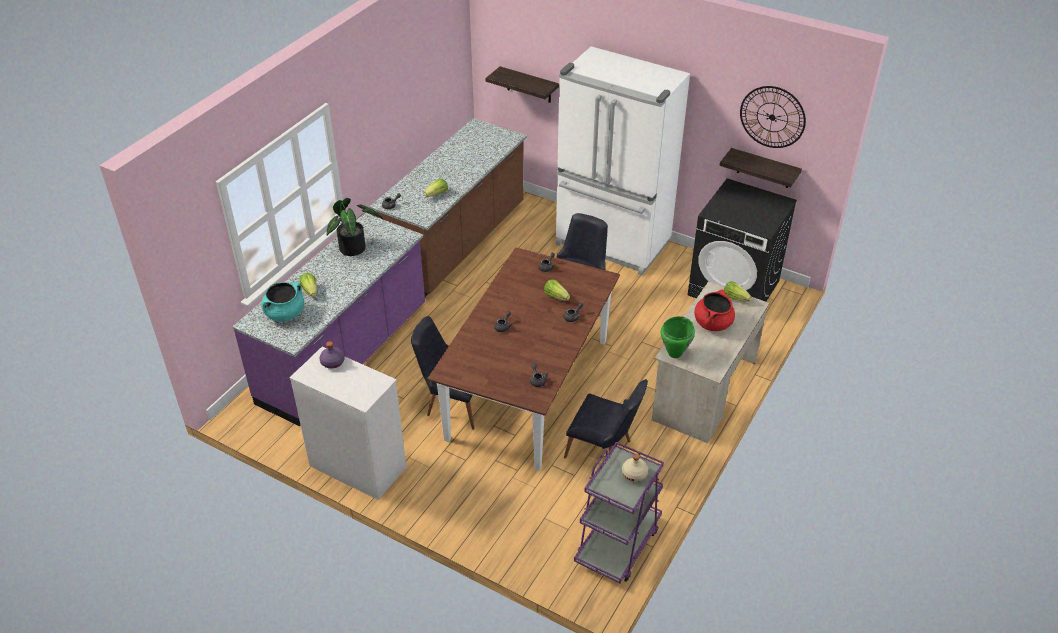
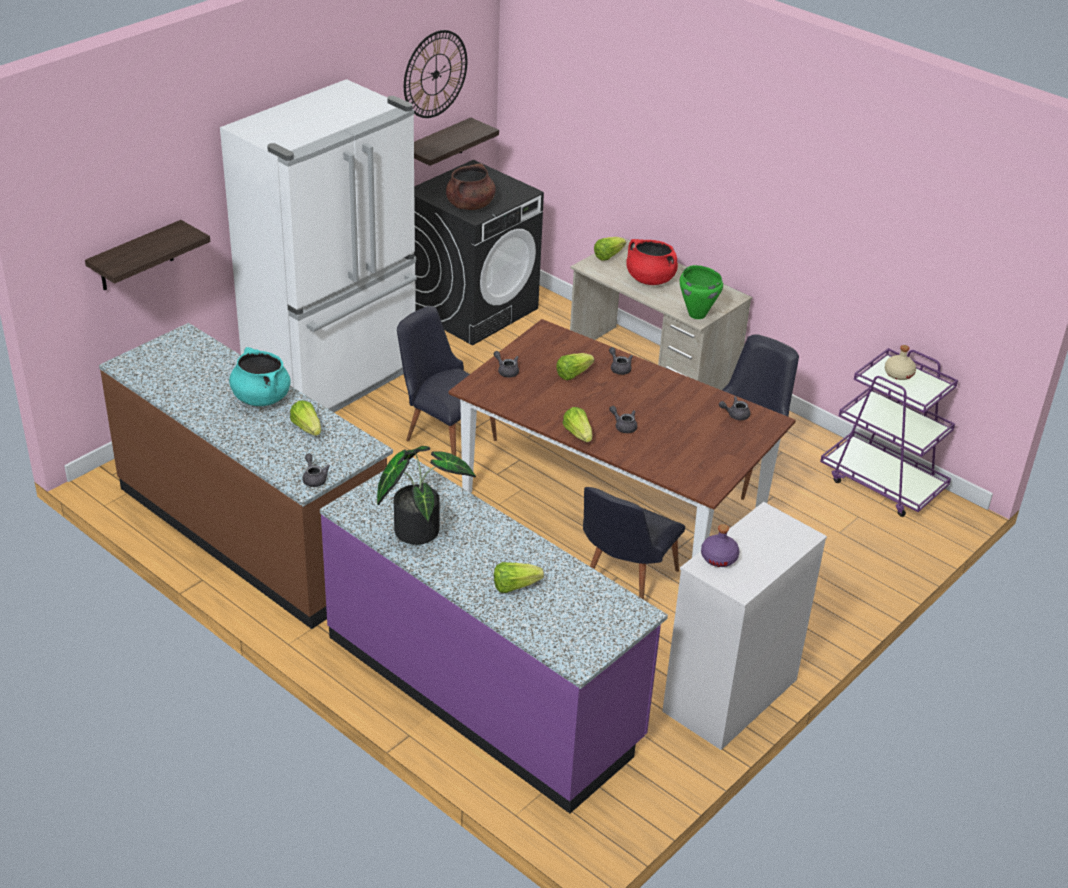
camera: 80 degrees left, 5 degrees down
(285, 314) = (566, 618): turquoise cooking pot -> turquoise cooking pot (261, 398)
(487, 307) = (578, 434): none -> lettuce
(725, 208) = (470, 205): none -> brown cooking pot

